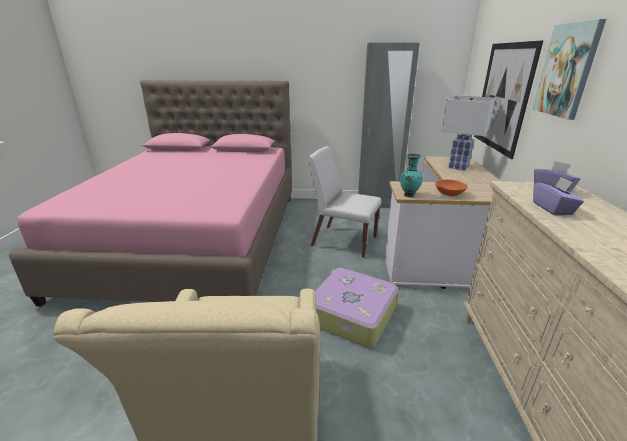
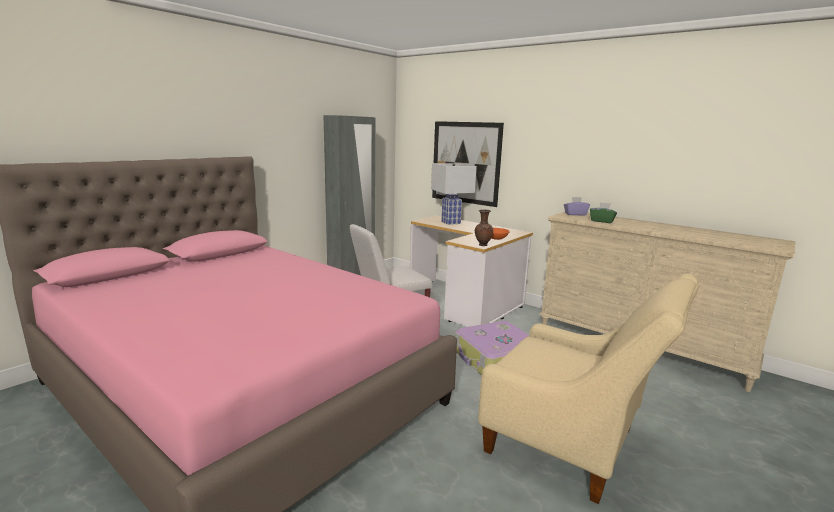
camera: 55 degrees left, 10 degrees down
(408, 195) = (482, 245): turquoise vase -> brown vase
(552, 209) = (602, 221): purple tissue box -> green tissue box
(567, 70) = (537, 143): picture -> none

